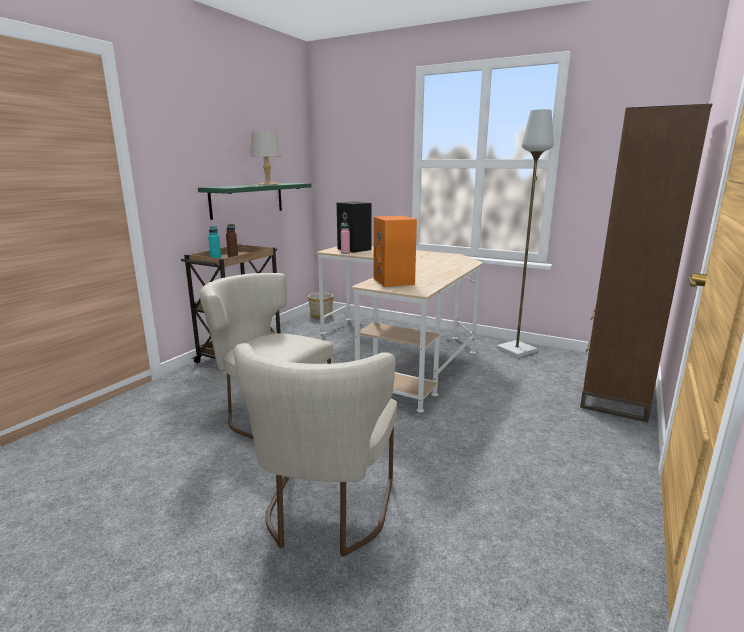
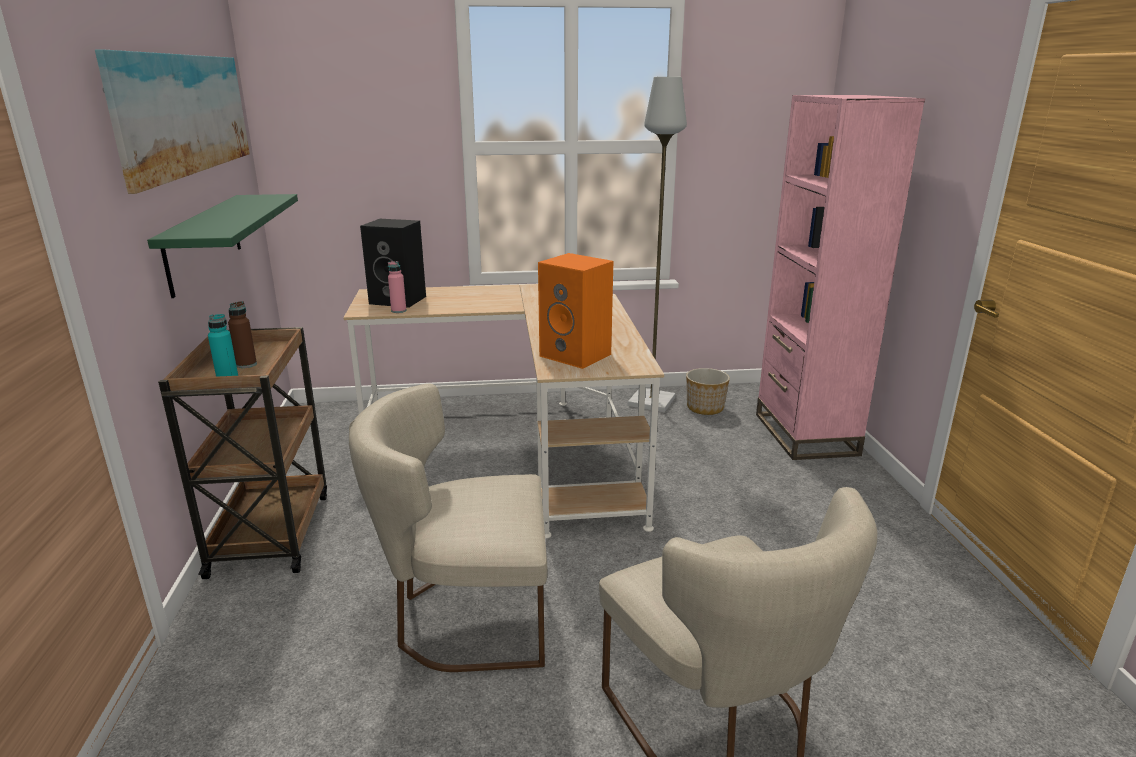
camera: 35 degrees left, 5 degrees up
(245, 134) = (181, 114): none -> picture
(268, 184) = (247, 209): grey table lamp -> none
(321, 315) = (322, 416): planter -> planter (705, 408)
(614, 396) = (805, 434): brown bookcase -> pink bookcase

